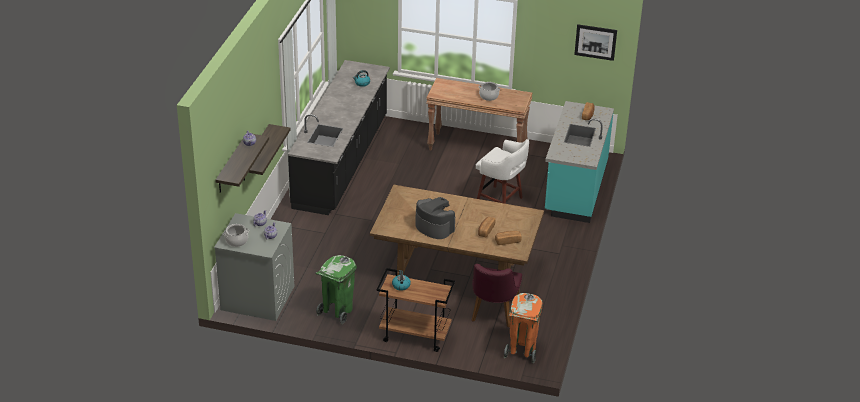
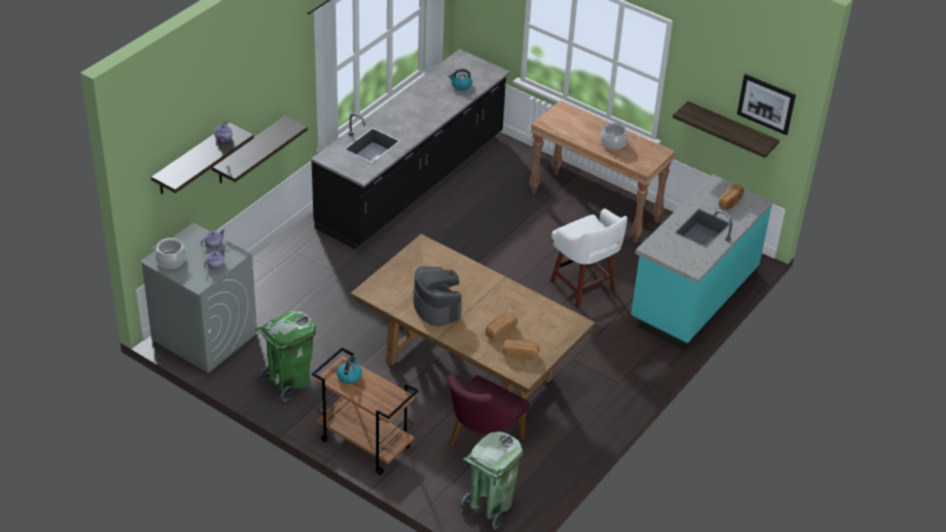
camera: 20 degrees right, 5 degrees up
(522, 350) = (489, 506): orange trash can -> green trash can
(570, 67) = (731, 130): none -> shelf

